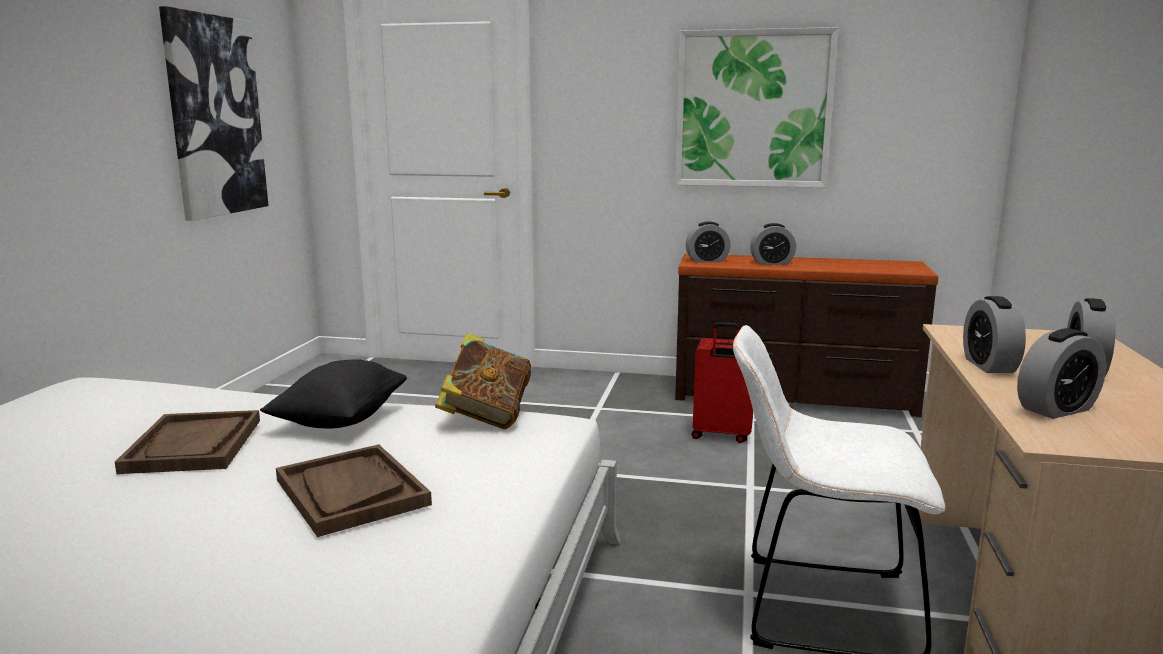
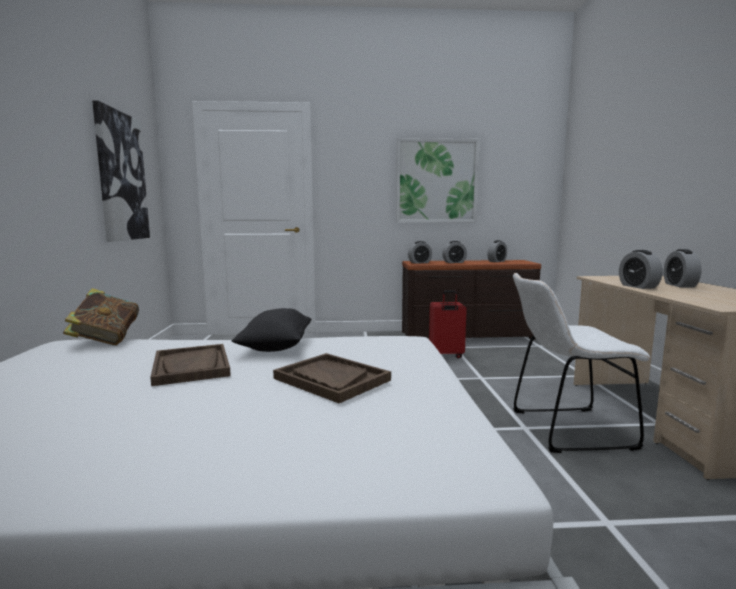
camera: 15 degrees left, 5 degrees down
(486, 417) = (365, 339): book -> book (106, 340)
(1056, 409) = (700, 298): alarm clock -> alarm clock (497, 261)

